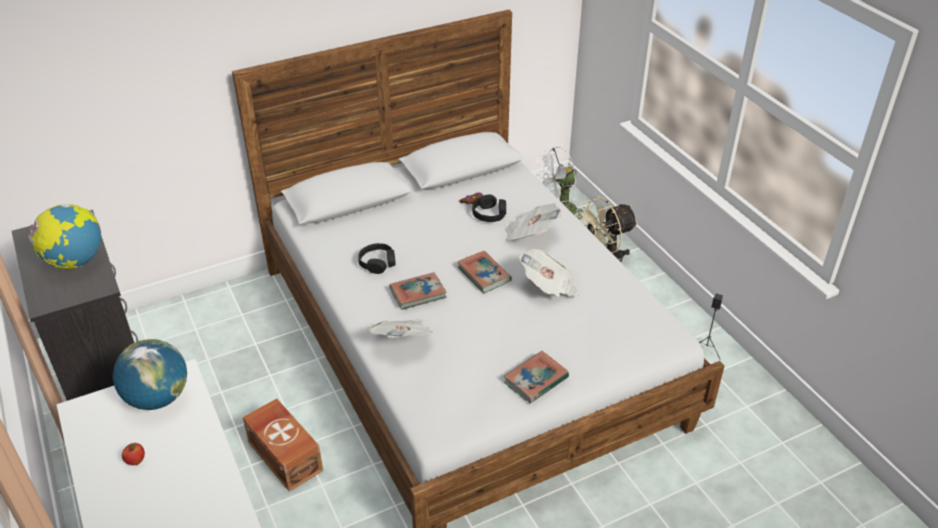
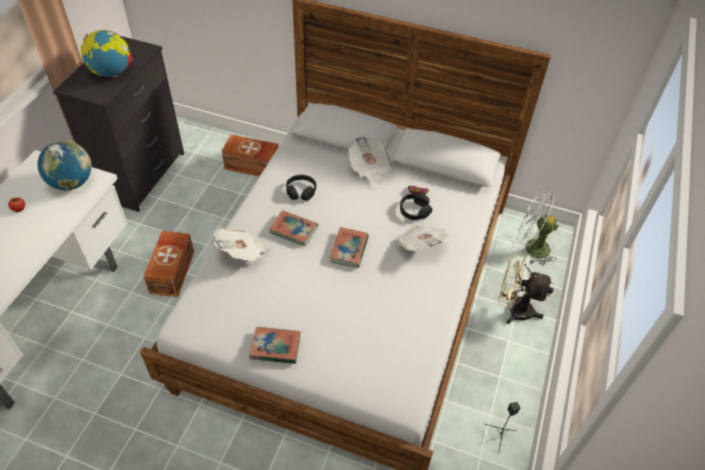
camera: 45 degrees right, 10 degrees up
(233, 313) = (252, 166): none -> brown storage box
(549, 286) = (377, 292): newspaper -> newspaper (370, 170)

